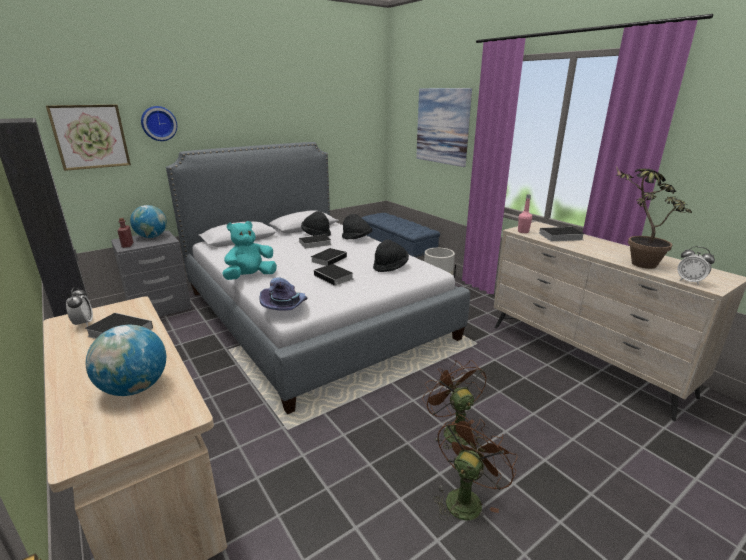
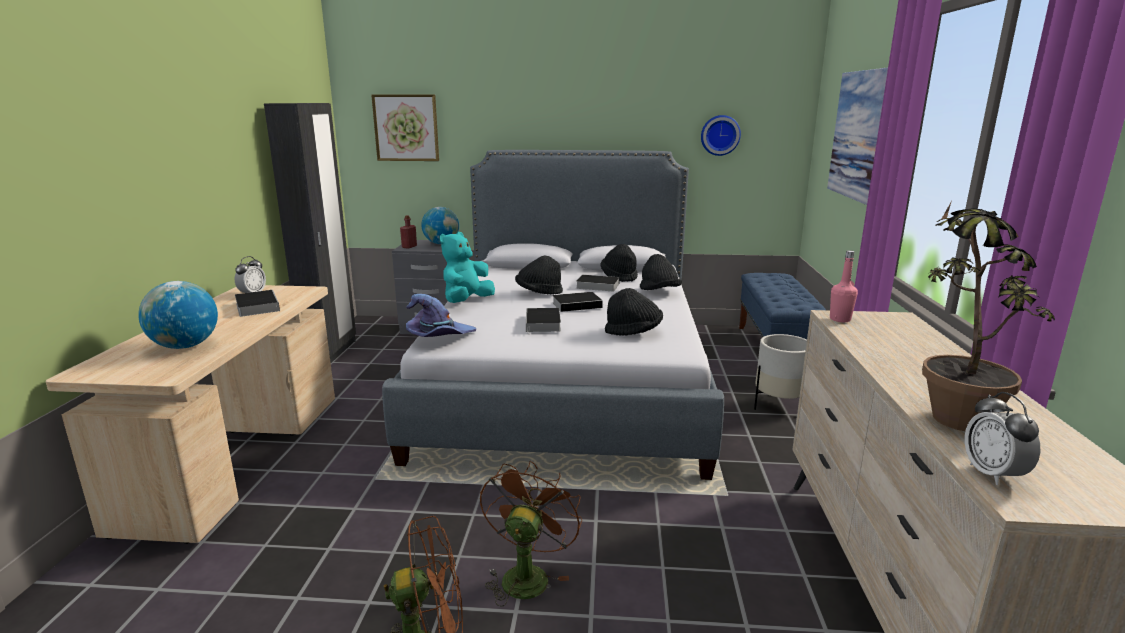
camera: 40 degrees right, 5 degrees down
(158, 123) = (474, 117): wall clock -> wall clock (720, 135)
(250, 277) = (466, 301): turquoise plush toy -> turquoise plush toy turned 60 degrees counterclockwise
(289, 257) = (539, 293): none -> black hat
(559, 237) = (893, 341): book -> none

